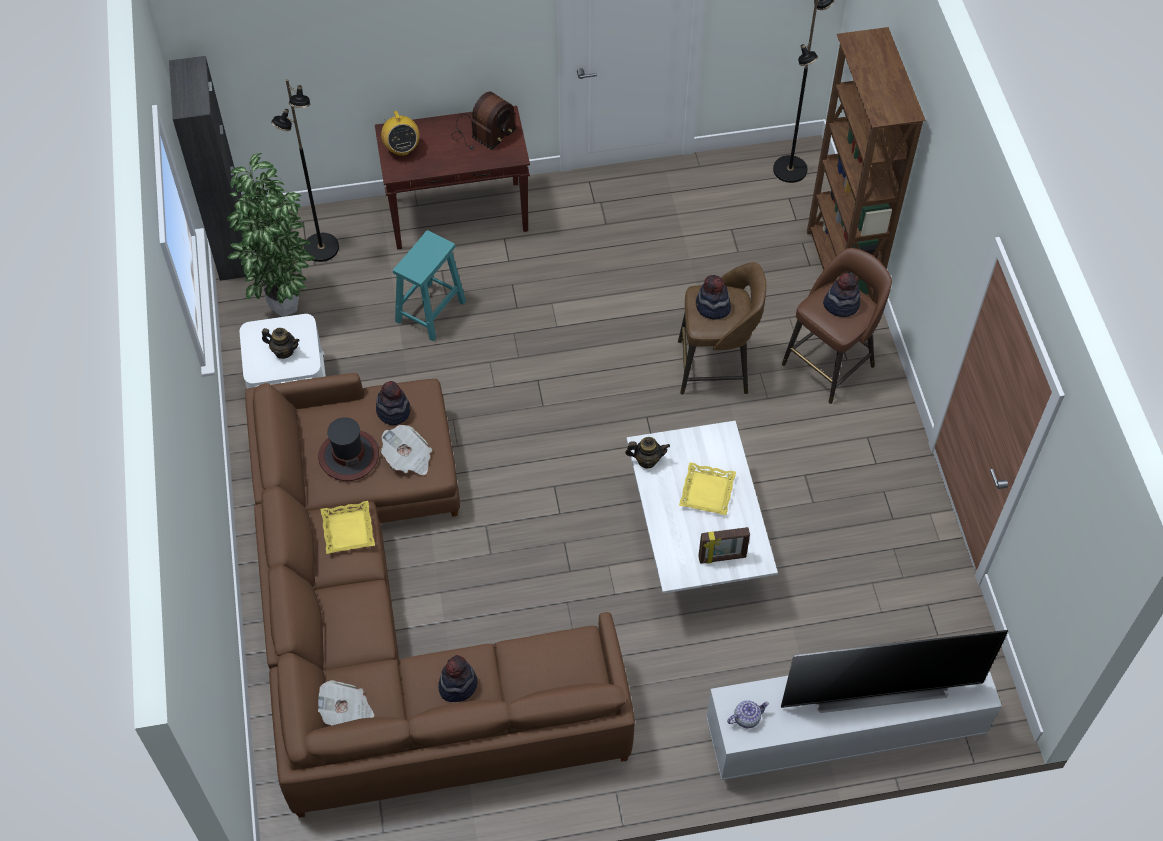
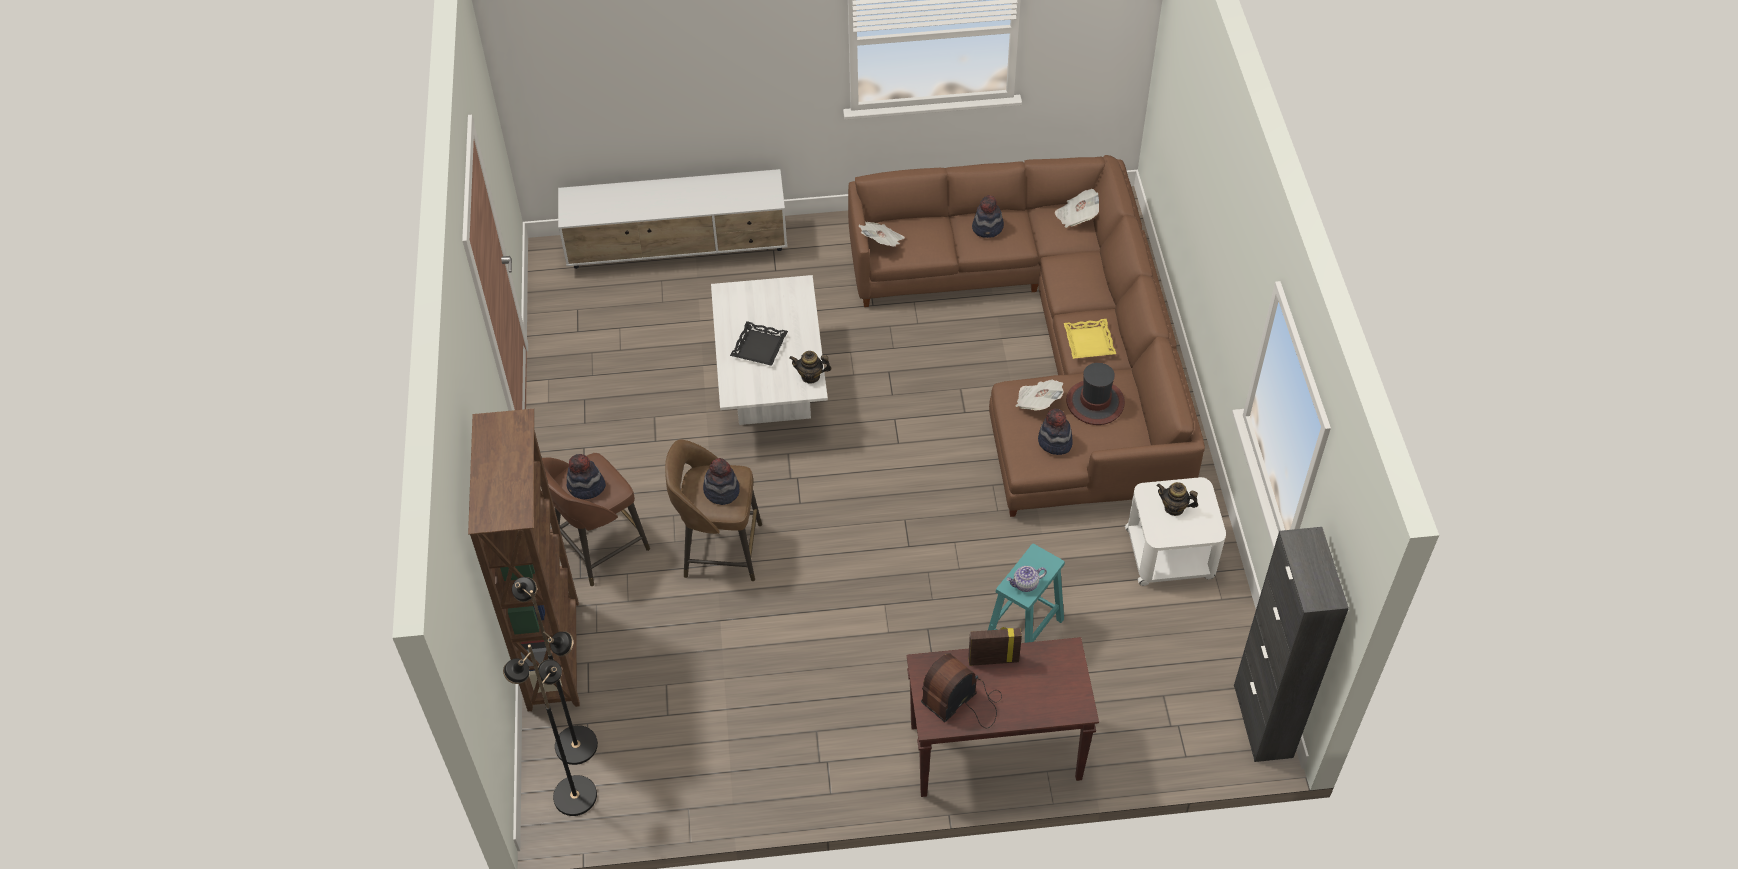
camera: 175 degrees left, 5 degrees down
(287, 309) = (1186, 641): potted plant -> none
(321, 248) = (1159, 717): black floor lamp -> black floor lamp (577, 744)
(402, 149) = (1062, 683): radio -> none
(585, 657) = (882, 242): none -> newspaper
(706, 491) = (760, 347): yellow tray -> black tray
(722, 558) = (756, 296): picture frame -> picture frame (993, 659)
(747, 718) = (759, 188): teapot -> teapot (1025, 584)
(879, 689) = (650, 201): television -> none

